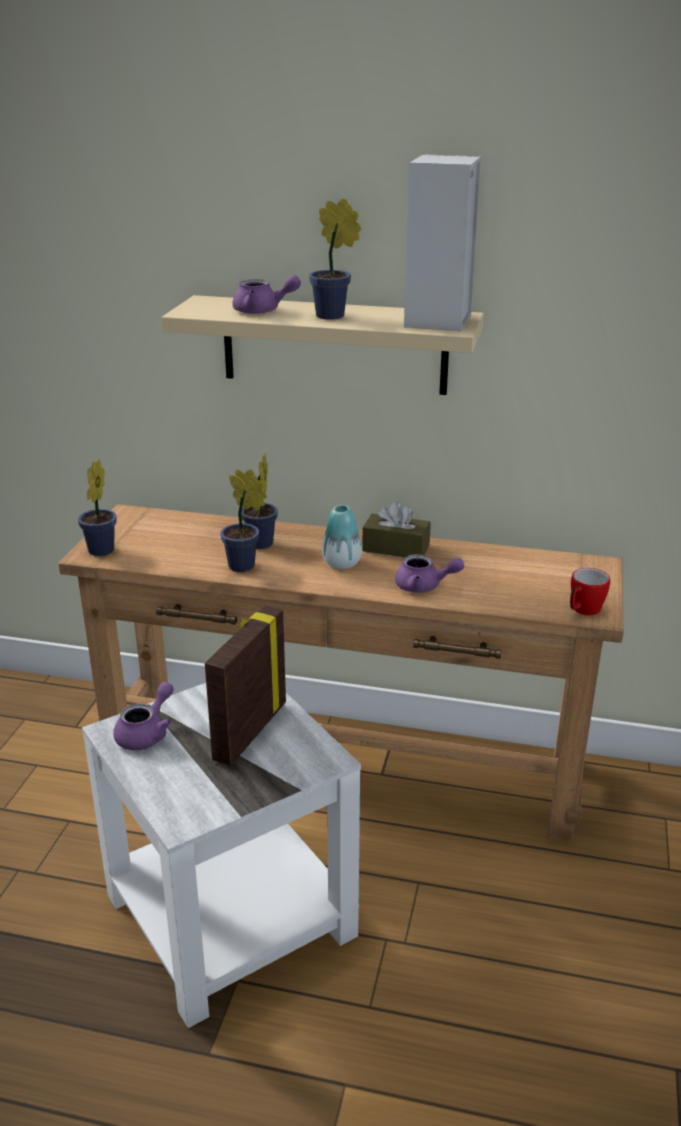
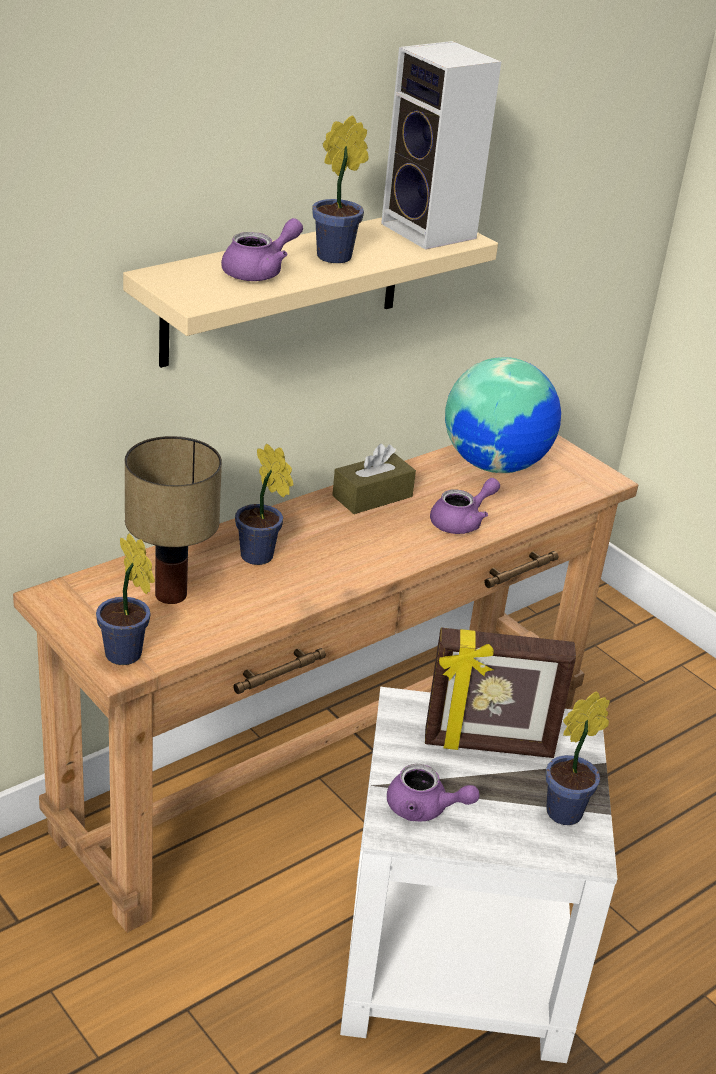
camera: 55 degrees left, 5 degrees up
(147, 733) = (424, 809): purple teapot -> purple teapot turned 135 degrees clockwise
(179, 539) = (172, 595): none -> table lamp
(245, 567) = (294, 588): potted plant -> potted plant (568, 811)
(248, 731) = (488, 746): picture frame -> picture frame turned 60 degrees counterclockwise
(342, 563) = (363, 536): vase -> none
(525, 569) = (495, 464): none -> globe
(583, 611) = (592, 481): mug -> none

